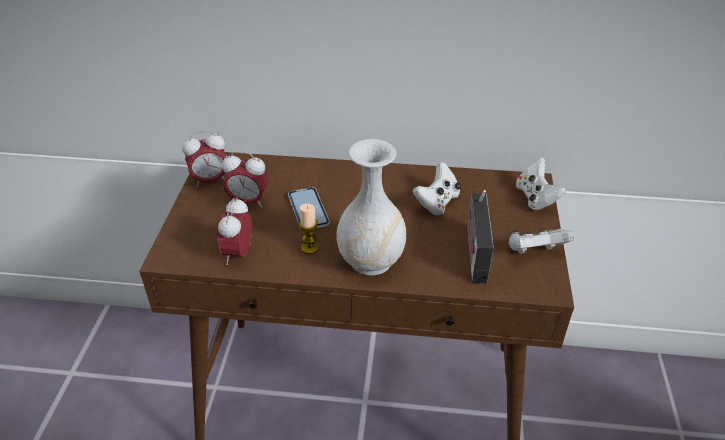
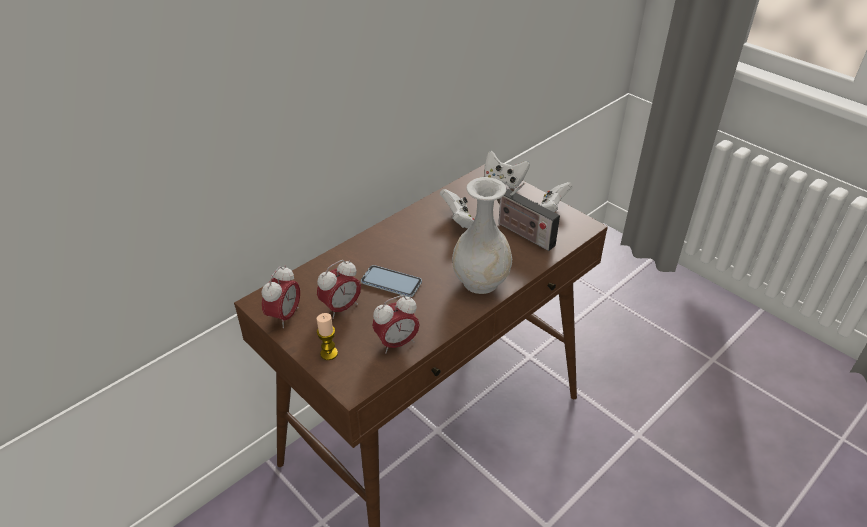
camera: 50 degrees left, 0 degrees up
(238, 254) = (396, 343): alarm clock -> alarm clock turned 75 degrees counterclockwise
(310, 247) = (433, 303): candle -> candle (329, 353)

